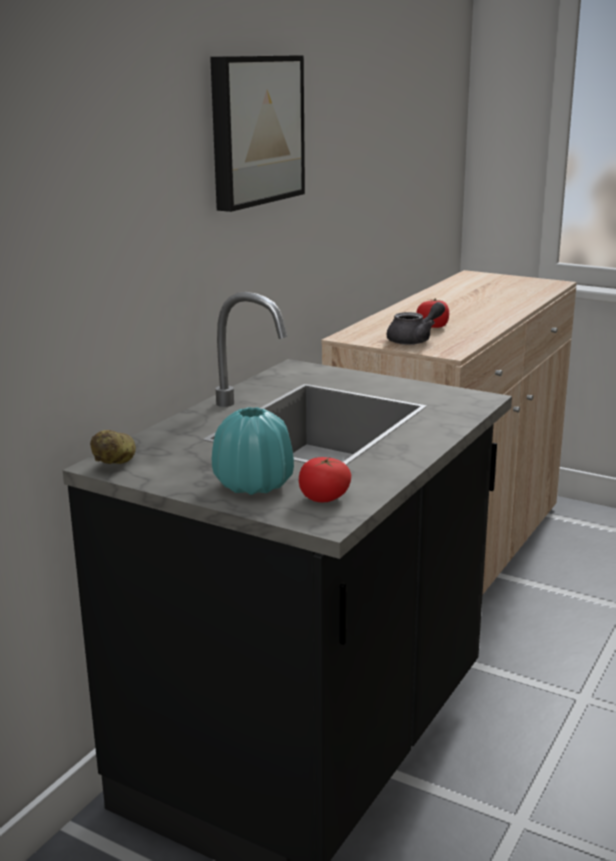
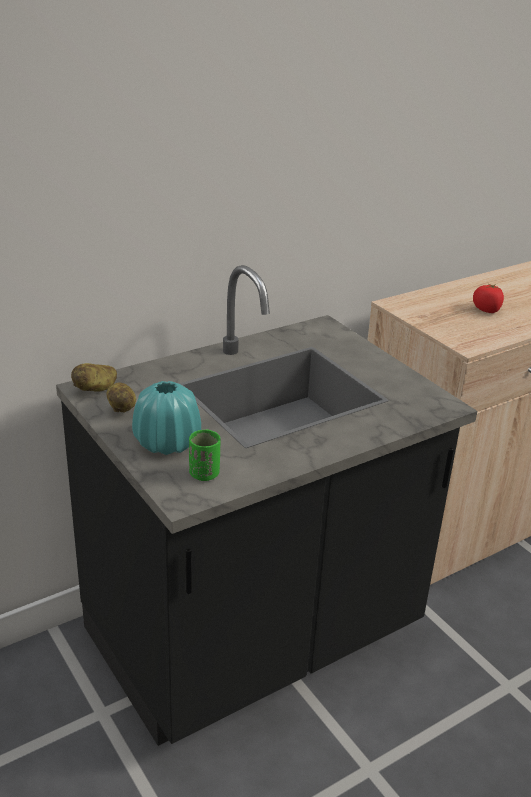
camera: 25 degrees right, 10 degrees up
(168, 470) = (122, 408): none -> potato
(254, 130) = (311, 113): picture -> none
(324, 498) = (204, 474): tomato -> green cup
(415, 340) = (451, 323): grey teapot -> none

